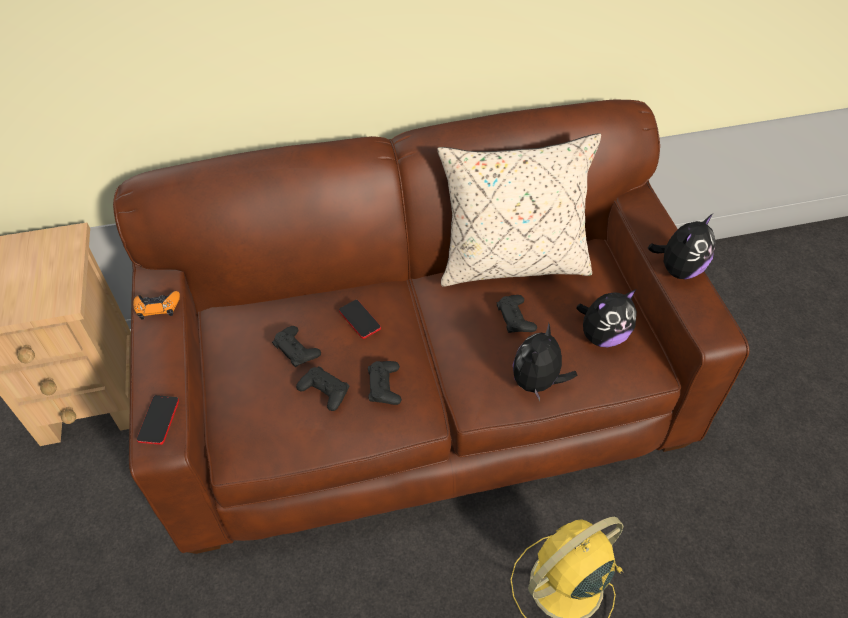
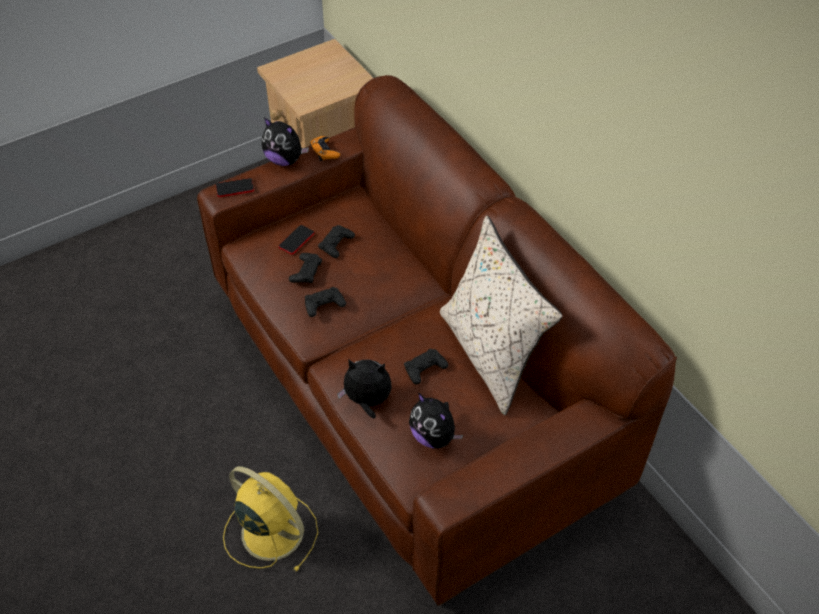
camera: 70 degrees right, 0 degrees up
(359, 319) = (380, 270): phone -> phone (296, 240)
(678, 269) = (510, 461): plush toy -> plush toy (285, 160)

